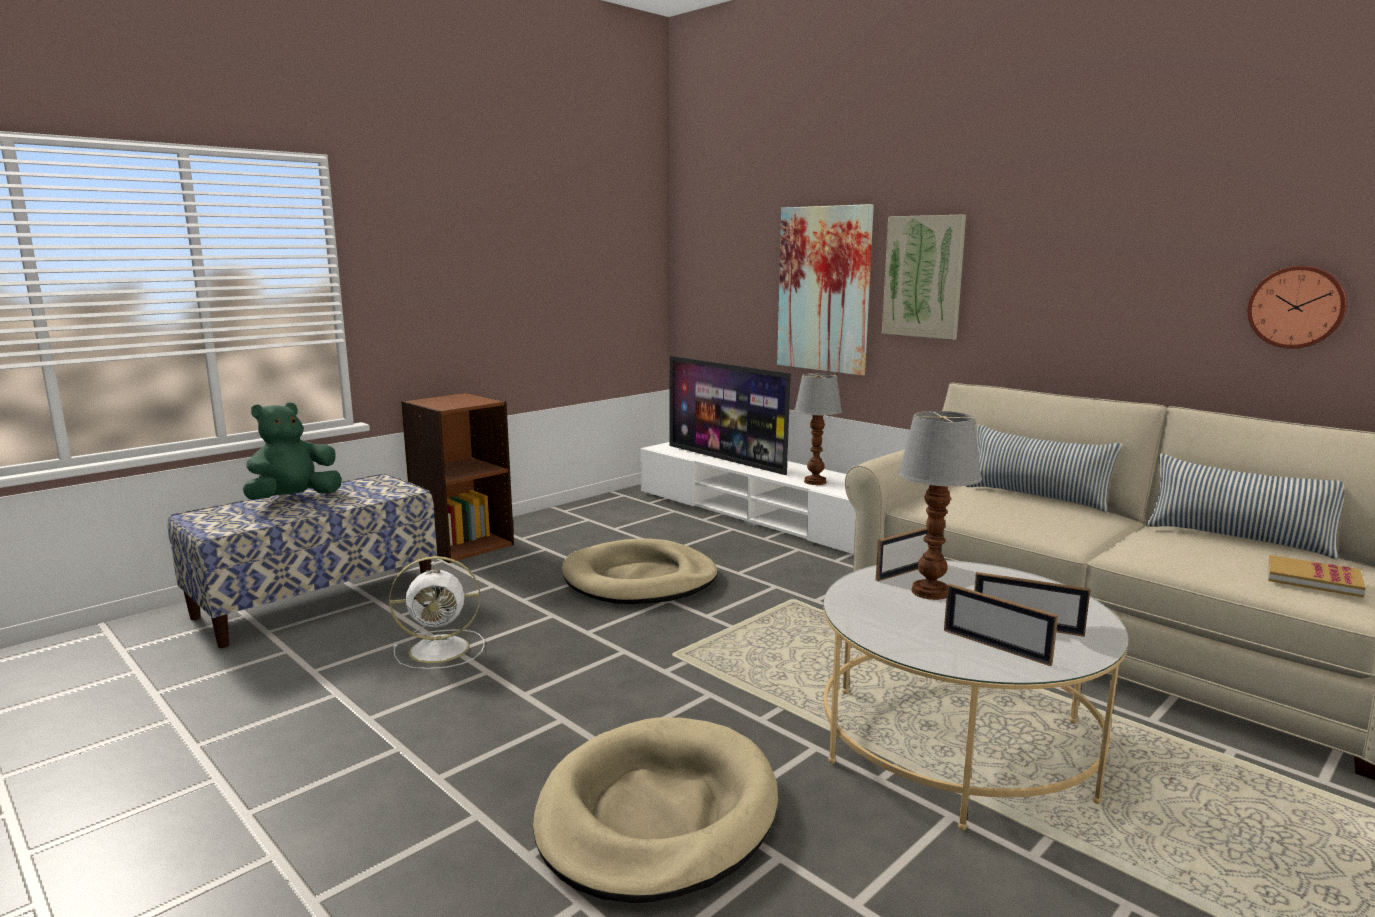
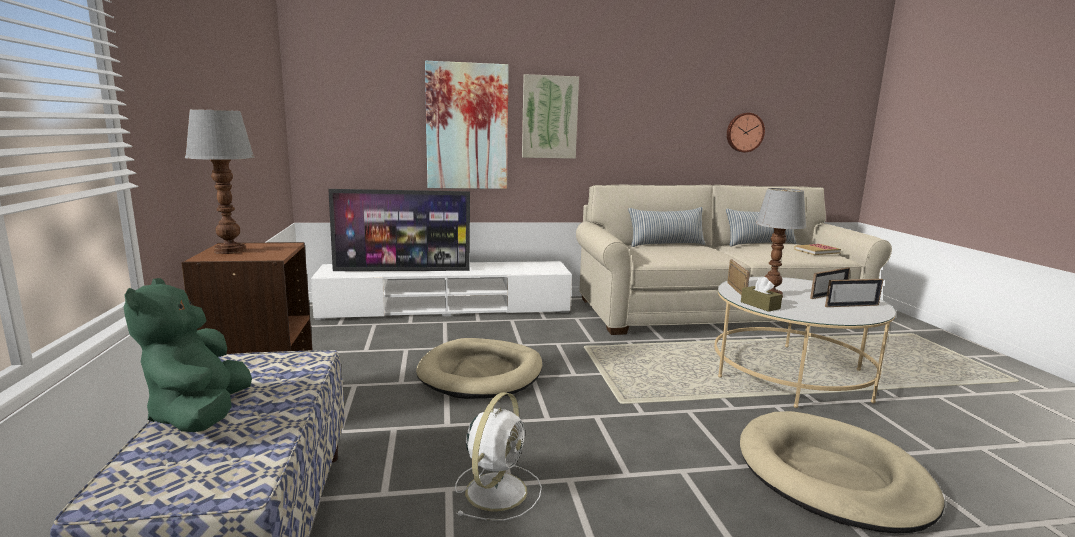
camera: 55 degrees left, 0 degrees up
(816, 482) = (497, 270): table lamp -> table lamp (231, 250)
(857, 592) = (760, 305): none -> brown tissue box

